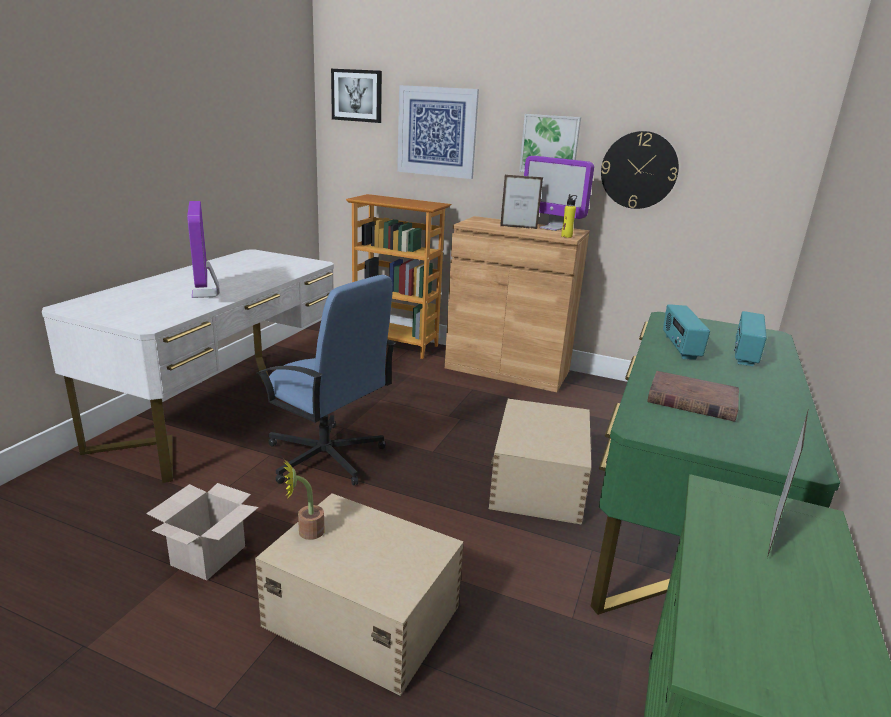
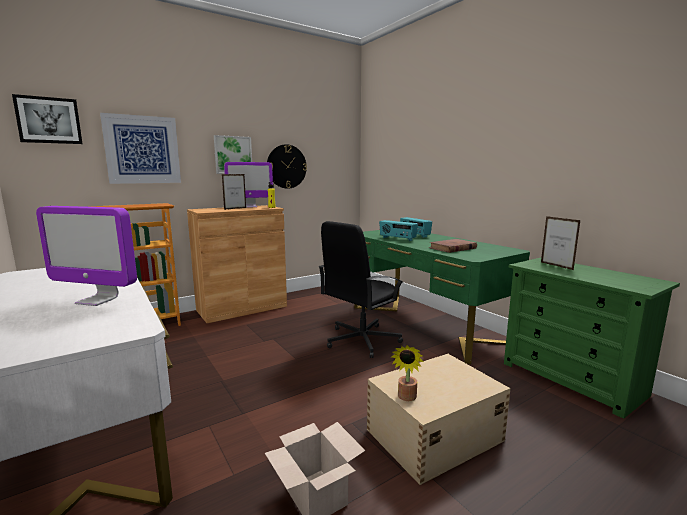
camera: 55 degrees left, 10 degrees down
(326, 457) = (249, 400): blue office chair -> none
(539, 481) = (361, 340): beige storage box -> black office chair

